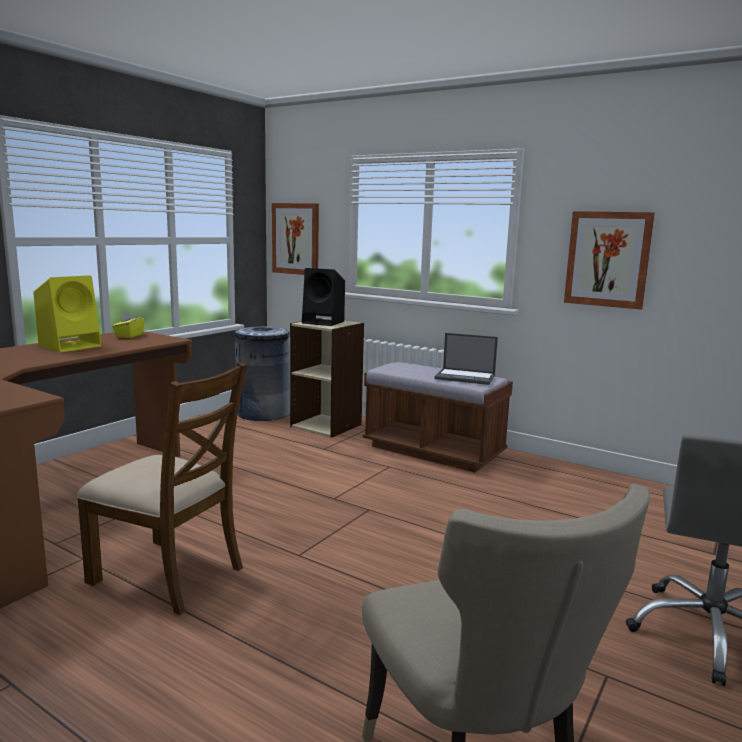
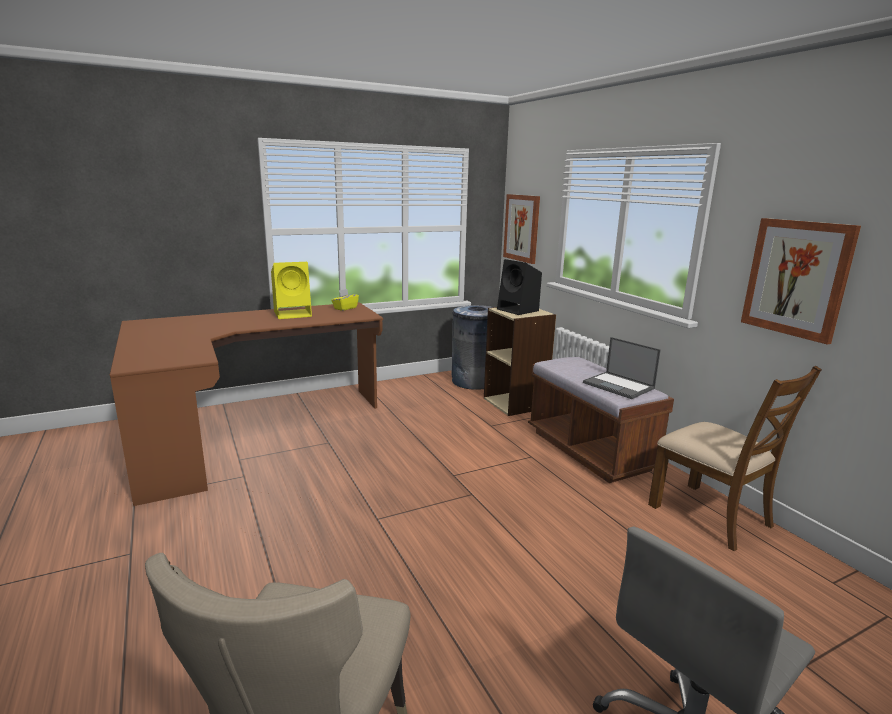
camera: 30 degrees right, 5 degrees up
(169, 574) = (279, 506): brown chair -> brown chair (711, 515)

